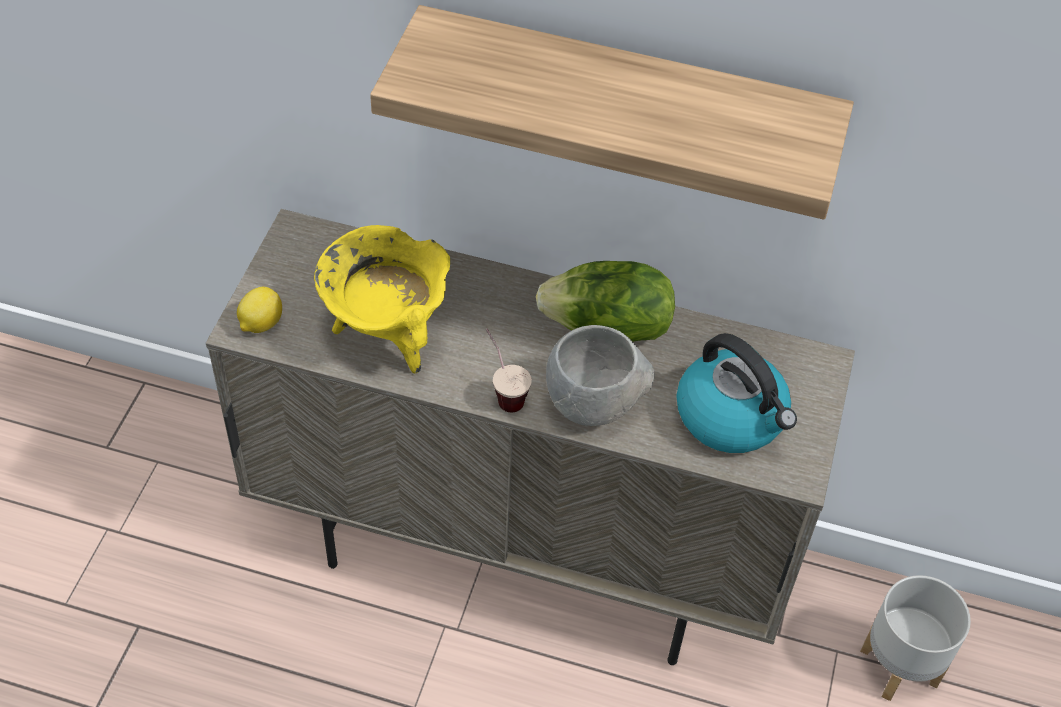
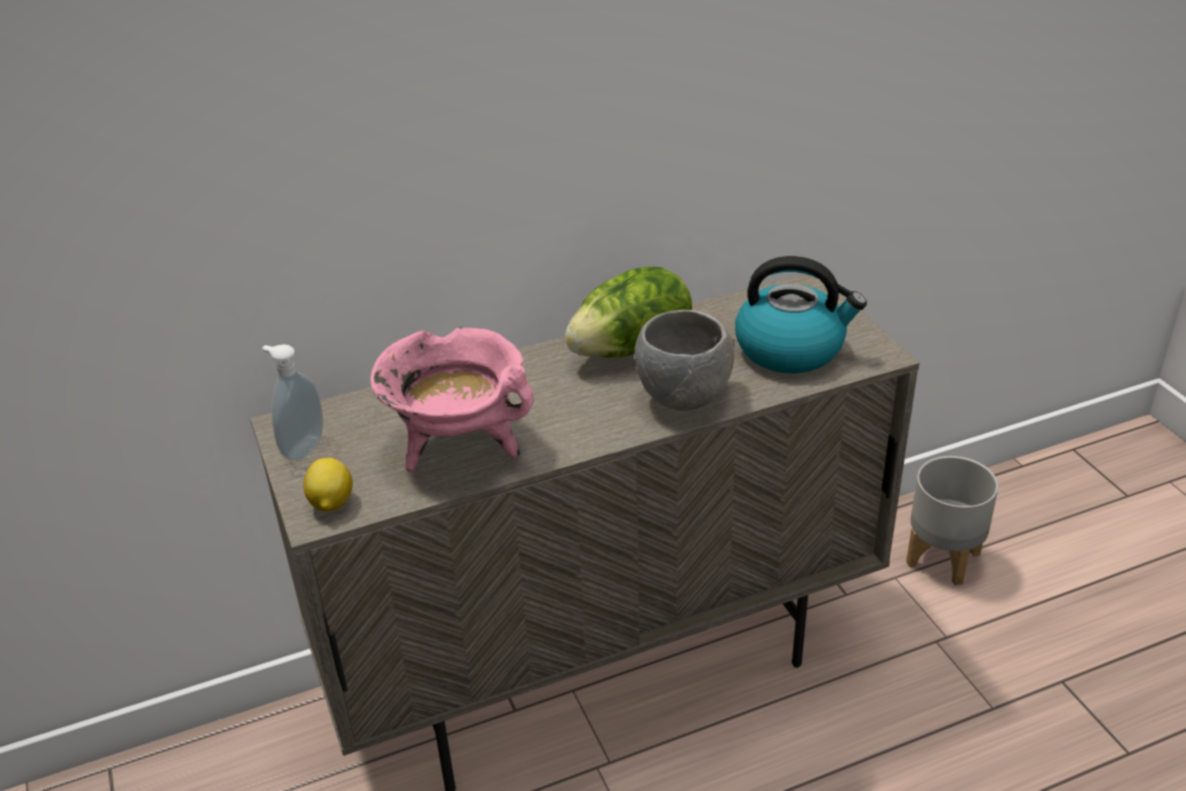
camera: 35 degrees left, 15 degrees down
(287, 260) = (301, 448): none -> soap dispenser
(387, 334) = (459, 447): yellow cooking pot -> pink cooking pot
(503, 391) = (604, 429): cup -> none
(625, 104) = (578, 106): shelf -> none

